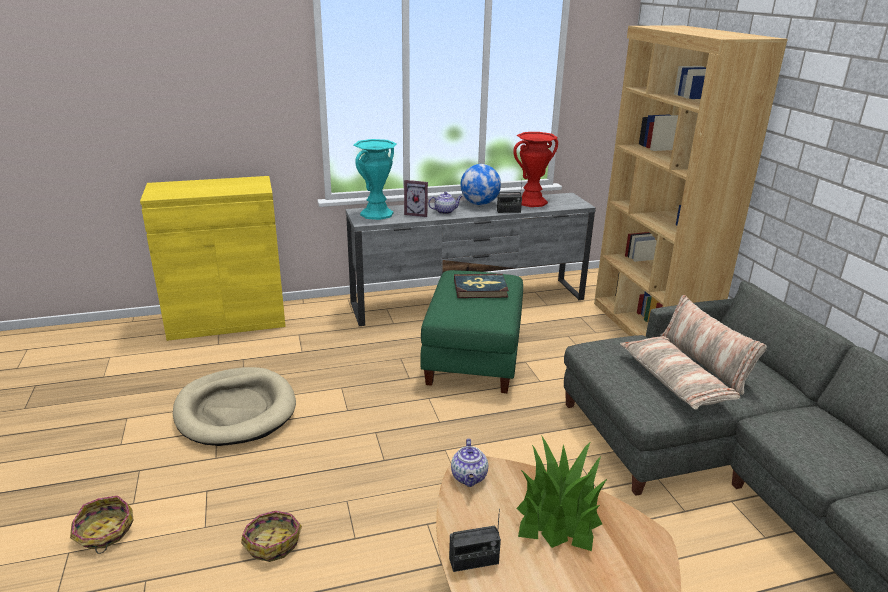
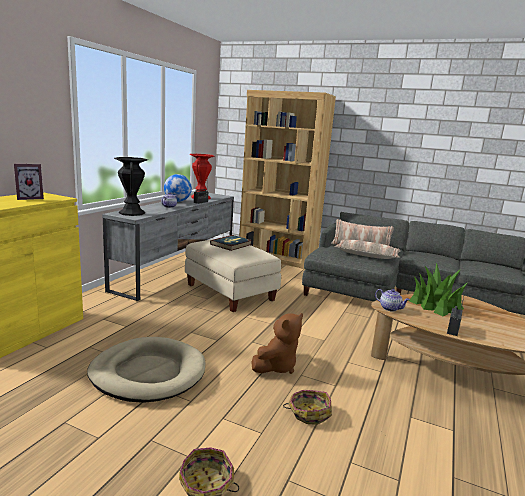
camera: 50 degrees left, 10 degrees down
(343, 475) = (276, 366): none -> brown plush toy
(377, 214) = (132, 213): turquoise vase -> black vase
(417, 214) = (156, 209): picture frame -> picture frame (29, 198)
(472, 356) = (229, 292): green ottoman -> beige ottoman

